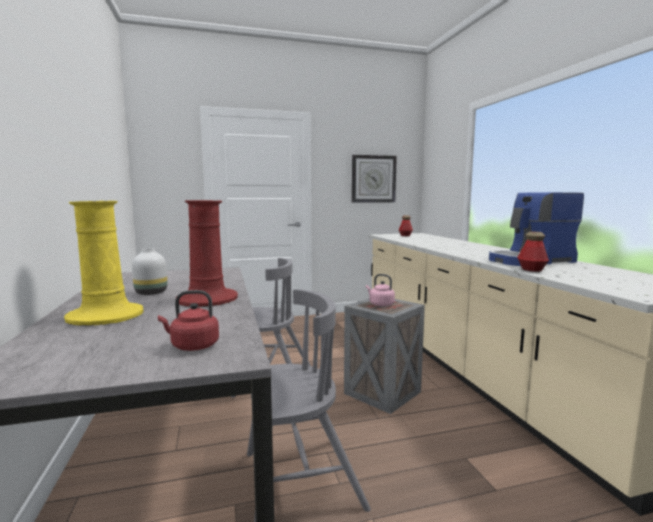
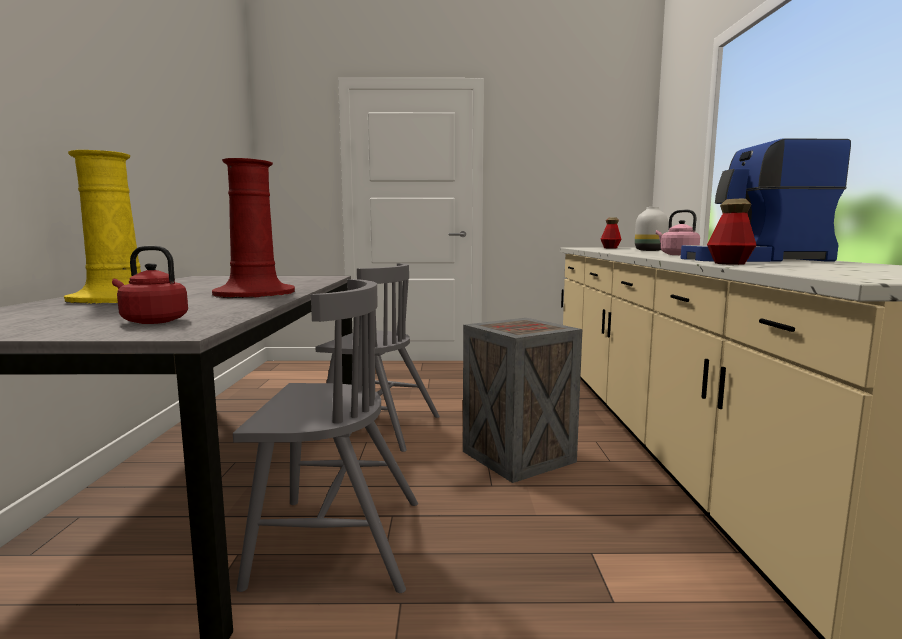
camera: 15 degrees right, 0 degrees up
(152, 293) = (204, 288): white vase -> white vase (651, 250)
(373, 179) = (575, 170): wall clock -> none
(380, 304) = (515, 325): pink kettle -> pink kettle (677, 255)

